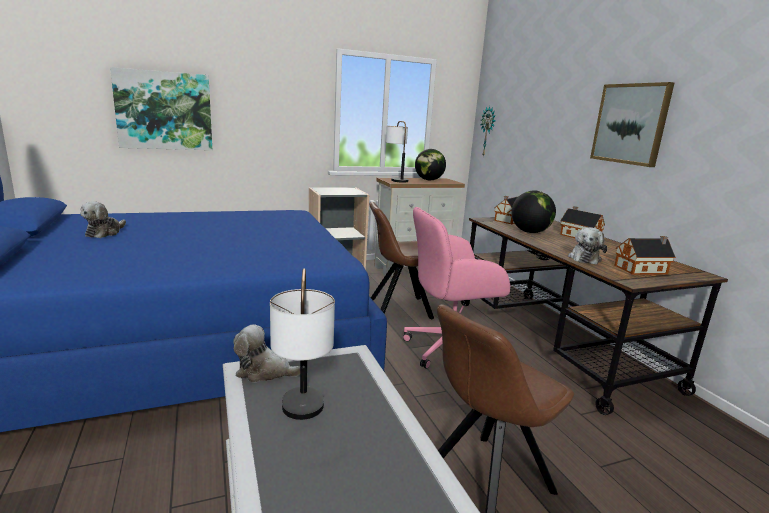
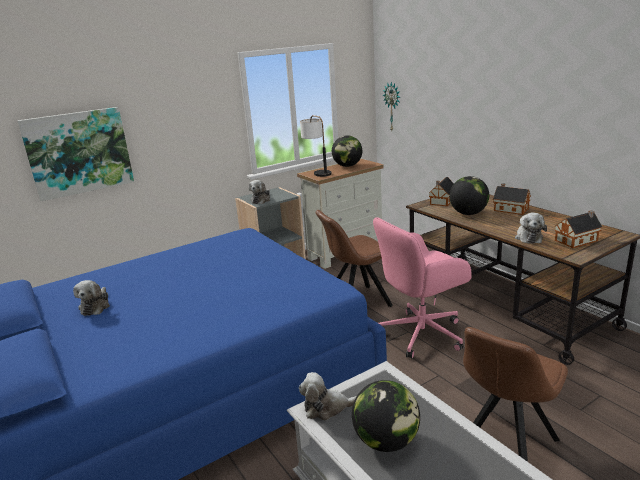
camera: 10 degrees left, 5 degrees up
(302, 419) = (386, 441): table lamp -> globe
(330, 191) = (261, 200): none -> plush toy
(630, 124) = (540, 105): picture -> none

